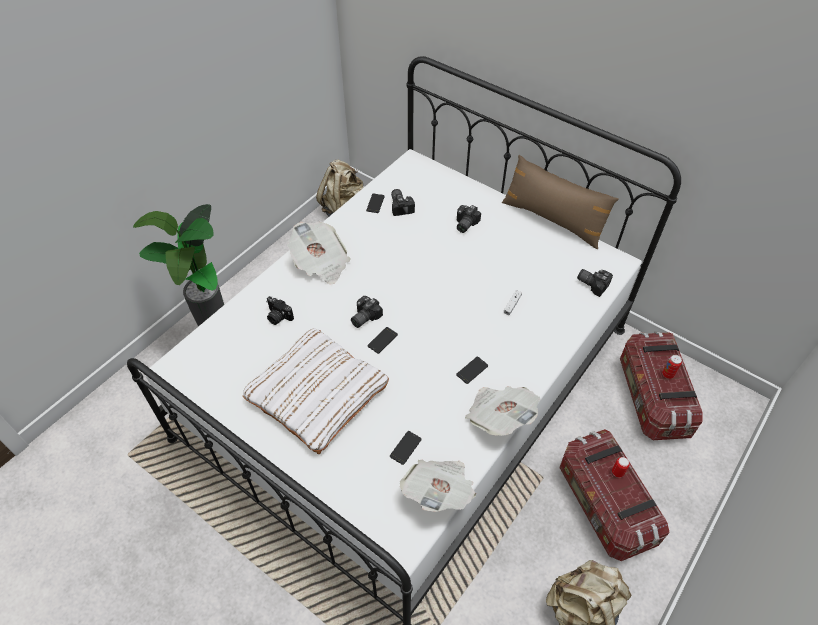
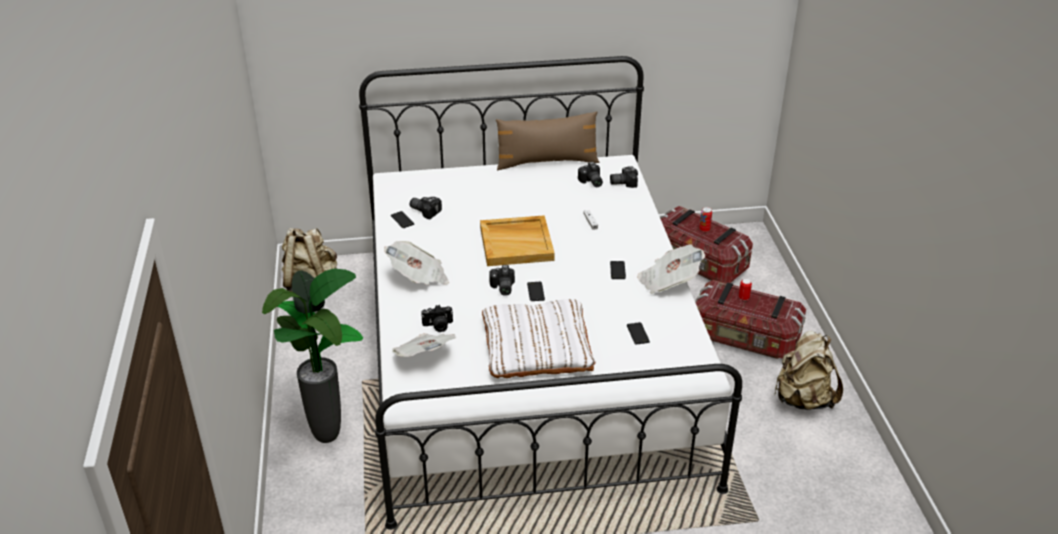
camera: 45 degrees left, 15 degrees down
(428, 283) = (517, 243): none -> beige tray
(439, 491) = (689, 339): newspaper -> newspaper (424, 357)
(464, 224) = (489, 196): camera -> camera (591, 182)

